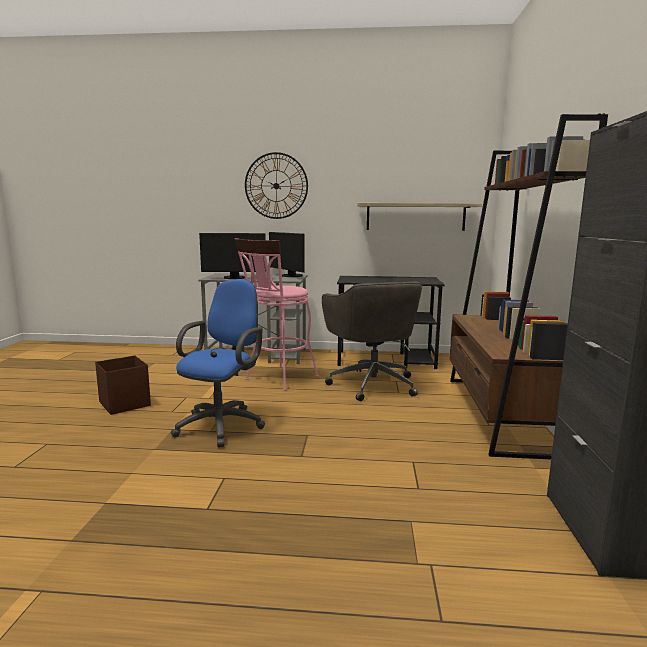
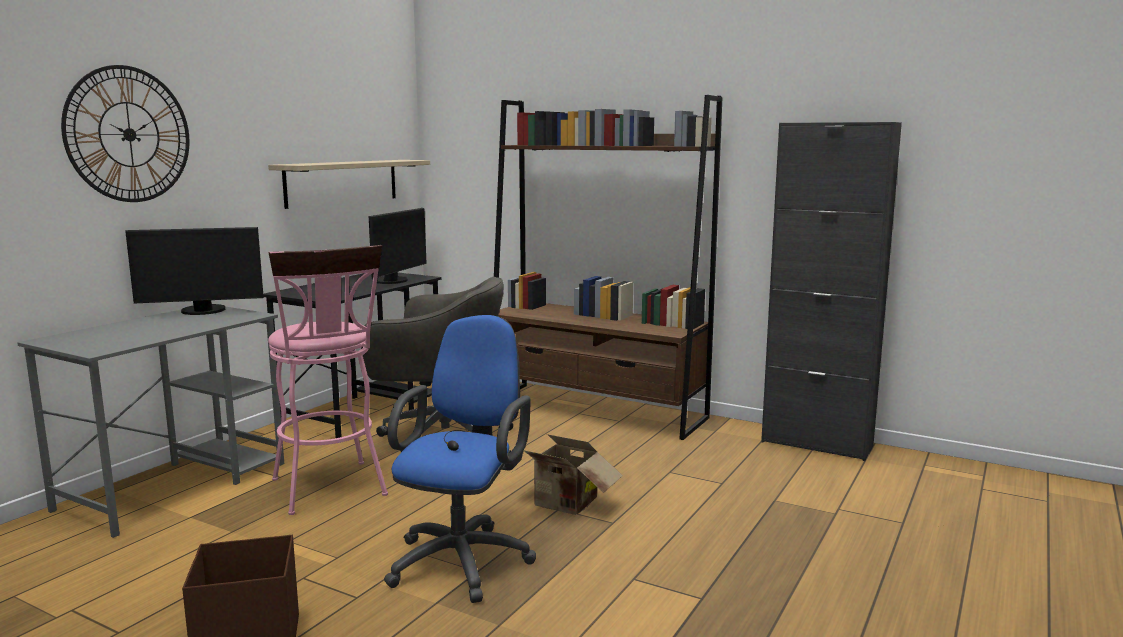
camera: 65 degrees left, 0 degrees up
(223, 424) = (464, 558): blue office chair -> blue office chair turned 60 degrees clockwise
(234, 278) = (140, 337): monitor -> monitor (394, 281)
(313, 436) = (565, 505): none -> cardboard box

